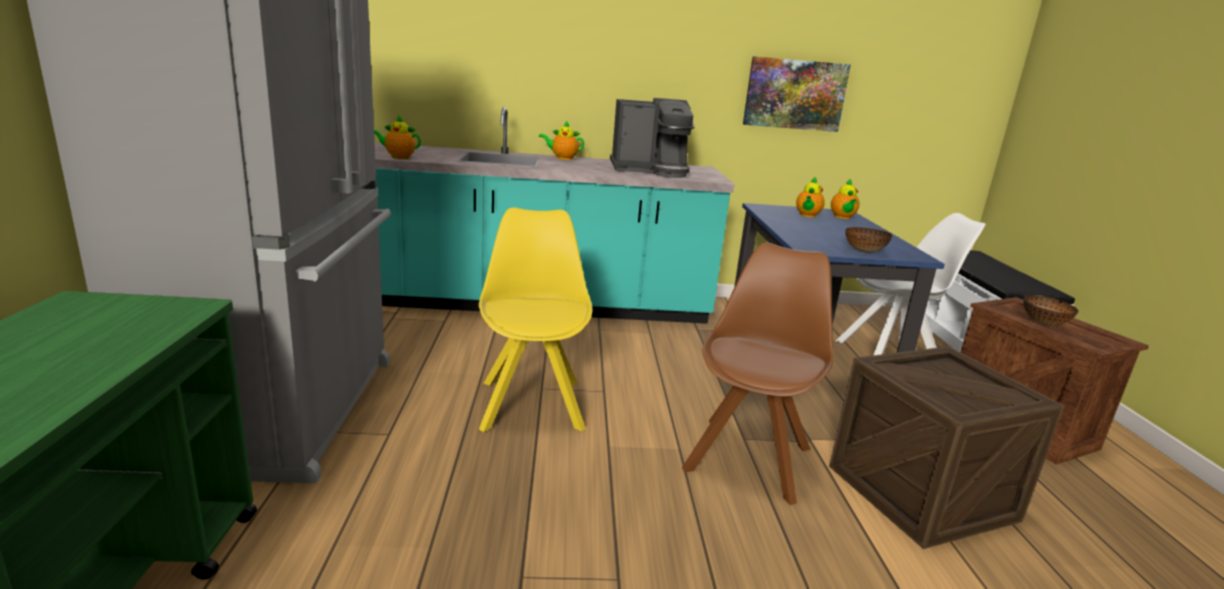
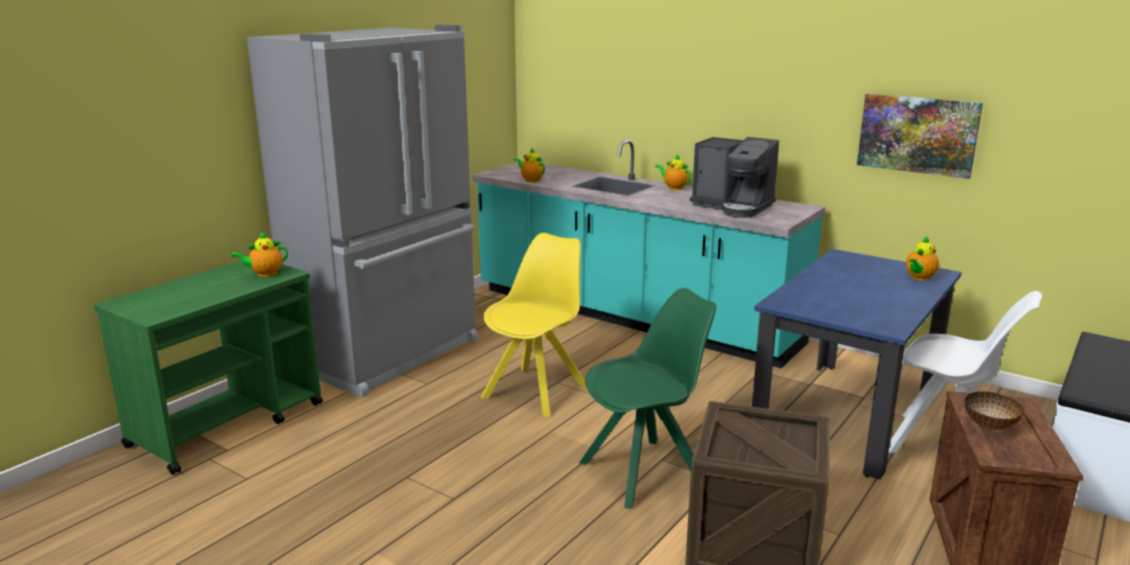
camera: 40 degrees right, 0 degrees up
(749, 457) = (645, 471): brown chair -> green chair
(807, 215) = (875, 270): teapot -> teapot (264, 274)
(864, 251) = (837, 314): bowl -> none

